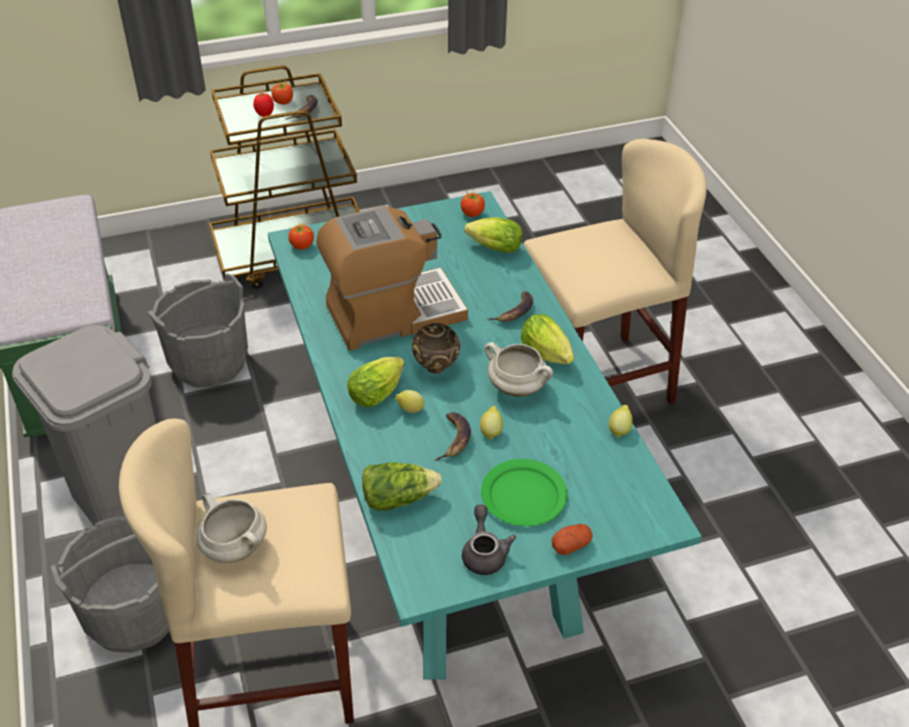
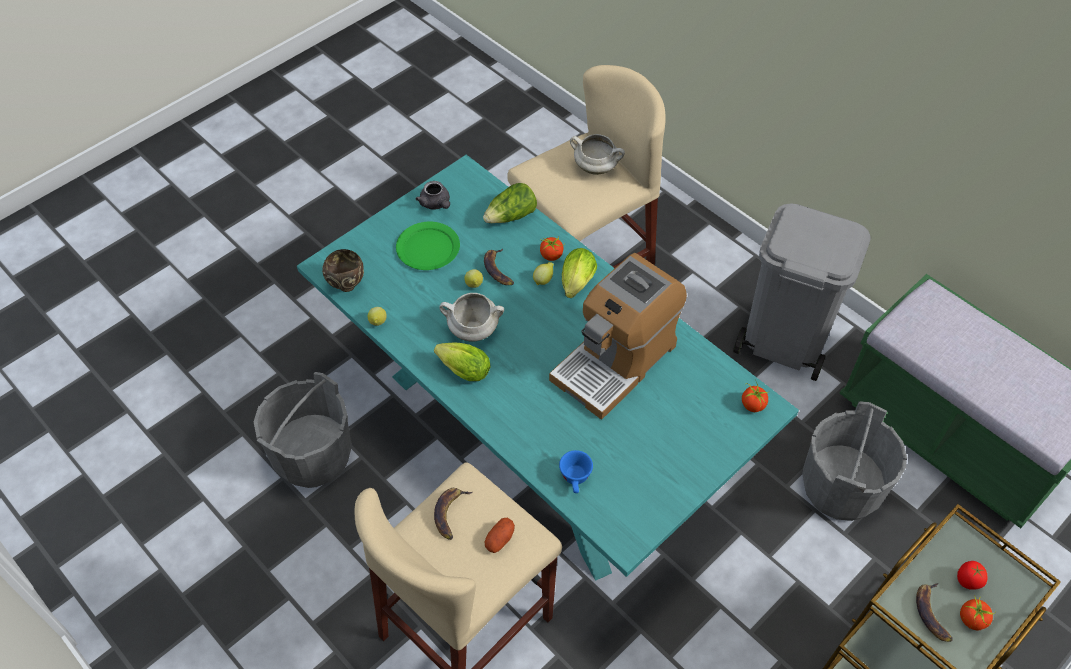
camera: 155 degrees right, 10 degrees up
(134, 614) = (698, 272): grey bucket -> grey bucket (312, 455)
(436, 368) = (546, 322): brown bowl -> brown bowl (346, 285)
(472, 213) = (624, 523): tomato -> tomato (551, 255)
(492, 248) = (576, 479): lettuce -> blue cup
(514, 312) = (512, 406): banana -> banana (450, 513)
(571, 545) = (382, 228): potato -> potato (500, 539)

